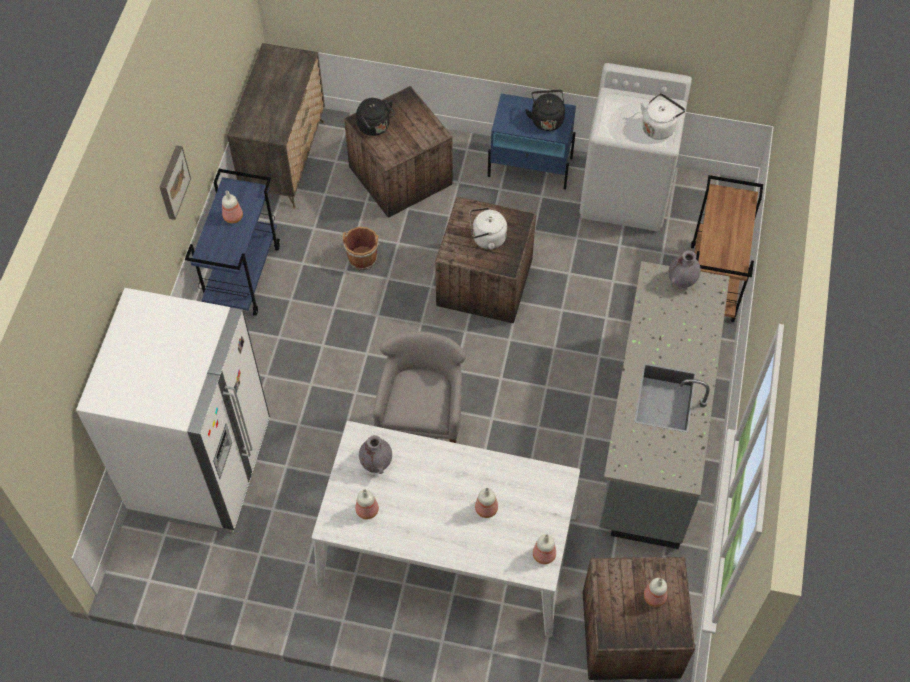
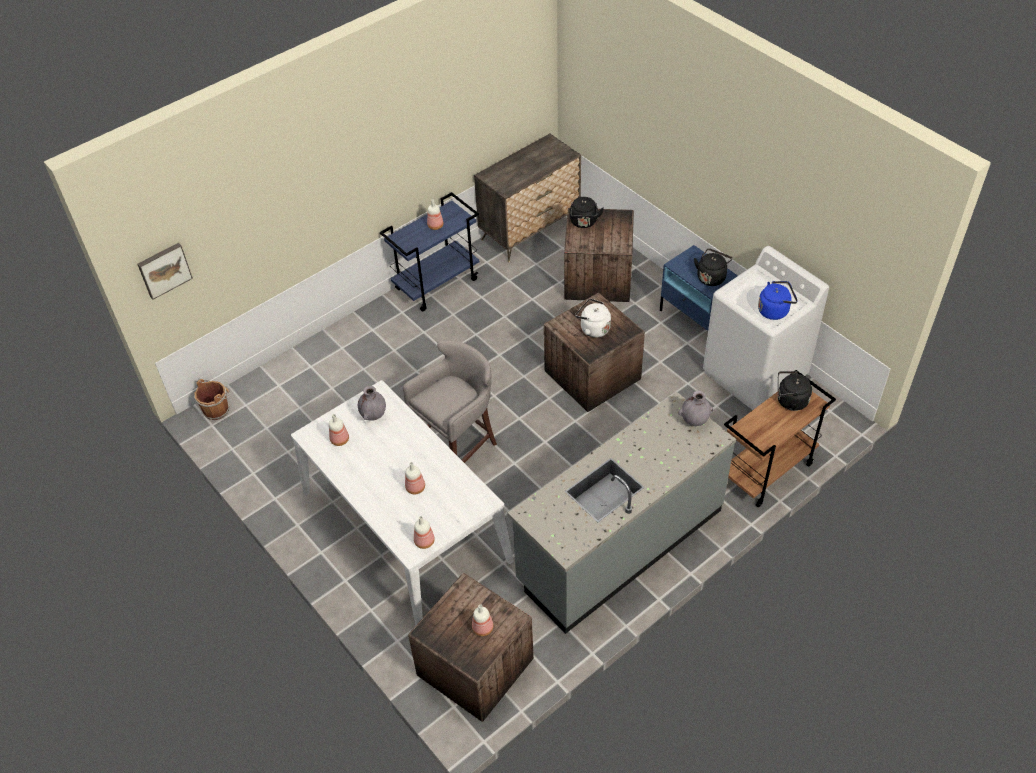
camera: 40 degrees right, 10 degrees down
(172, 182) = (385, 163): picture -> picture (164, 269)
(201, 467) = (304, 380): white fridge -> none
(362, 257) = (524, 314): brown bucket -> brown bucket (217, 409)
(659, 127) = (775, 310): white kettle -> blue kettle
(724, 209) = (790, 401): none -> black kettle

